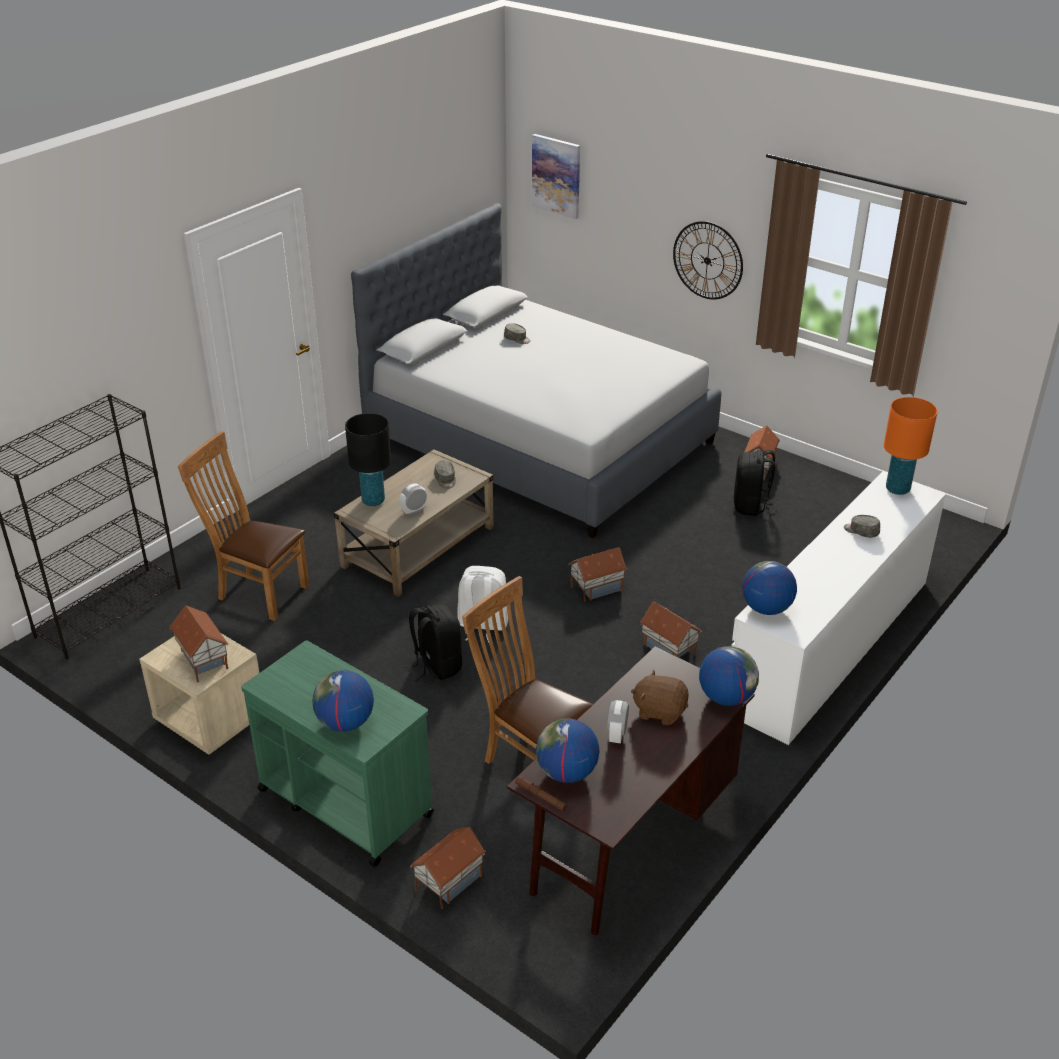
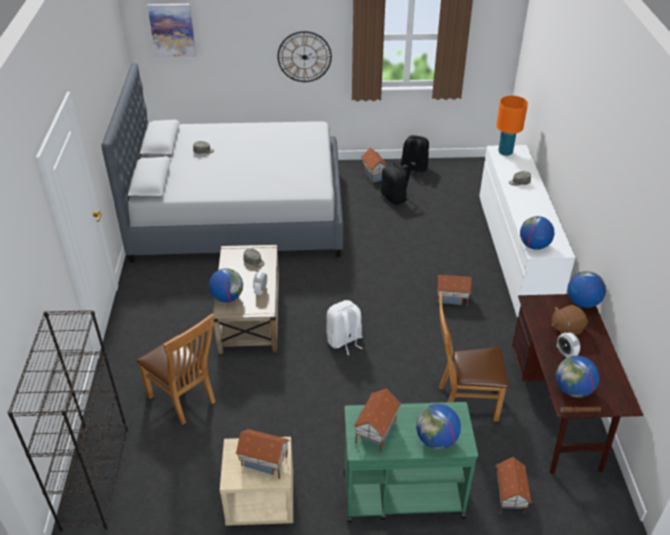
camera: 40 degrees left, 5 degrees up
(258, 592) = (185, 400): brown chair -> brown chair turned 120 degrees counterclockwise
(373, 501) = (227, 297): black table lamp -> globe
(436, 666) = (350, 380): black backpack -> black backpack (413, 168)
(596, 588) = (376, 285): toy house -> toy house (375, 431)

